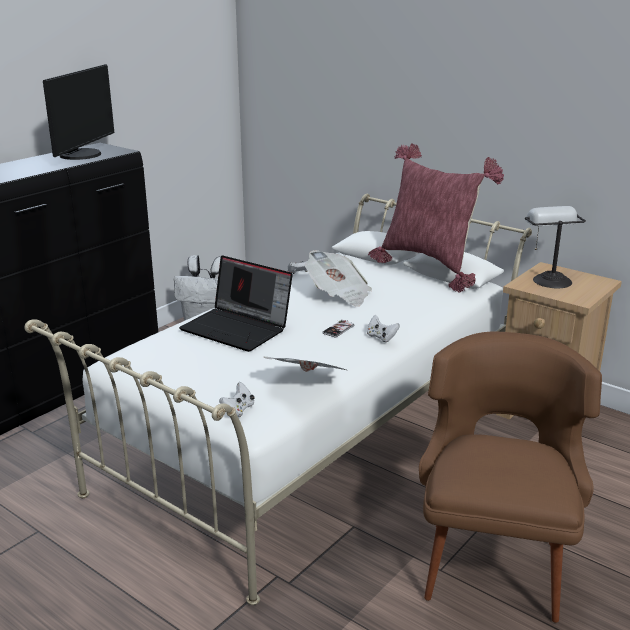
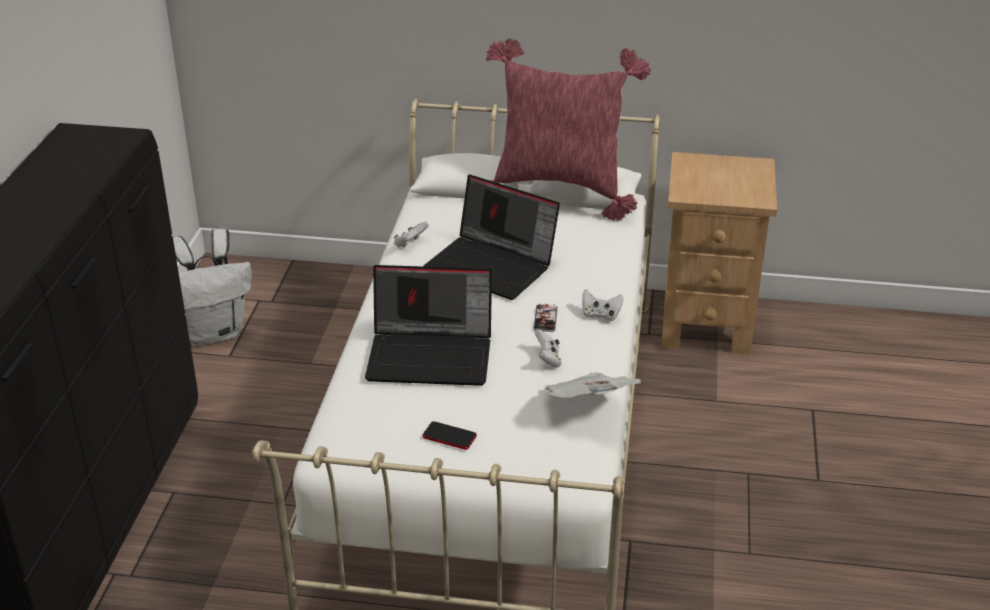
camera: 30 degrees left, 10 degrees up
(82, 155) = (78, 159): monitor -> none
(192, 372) = (449, 436): none -> phone
(238, 410) = (554, 467): white game controller -> white game controller (548, 359)
(338, 295) = (493, 265): newspaper -> laptop
(492, 571) = (795, 534): brown chair -> none
(547, 278) = (701, 175): table lamp -> none

